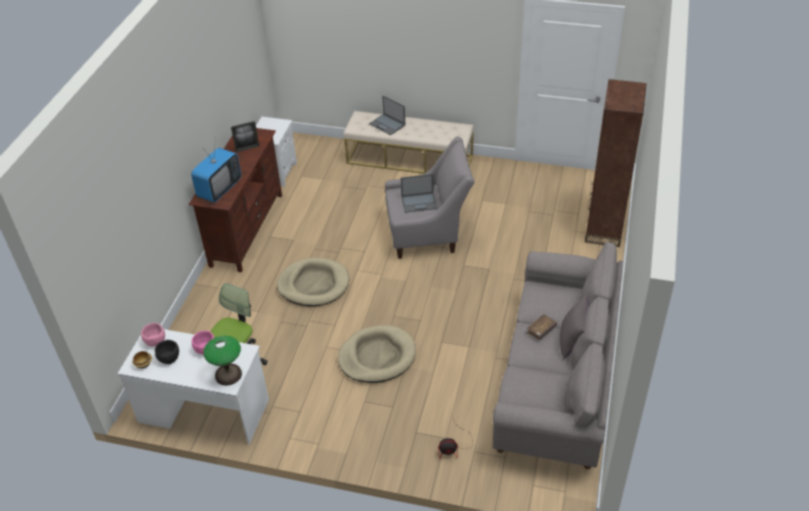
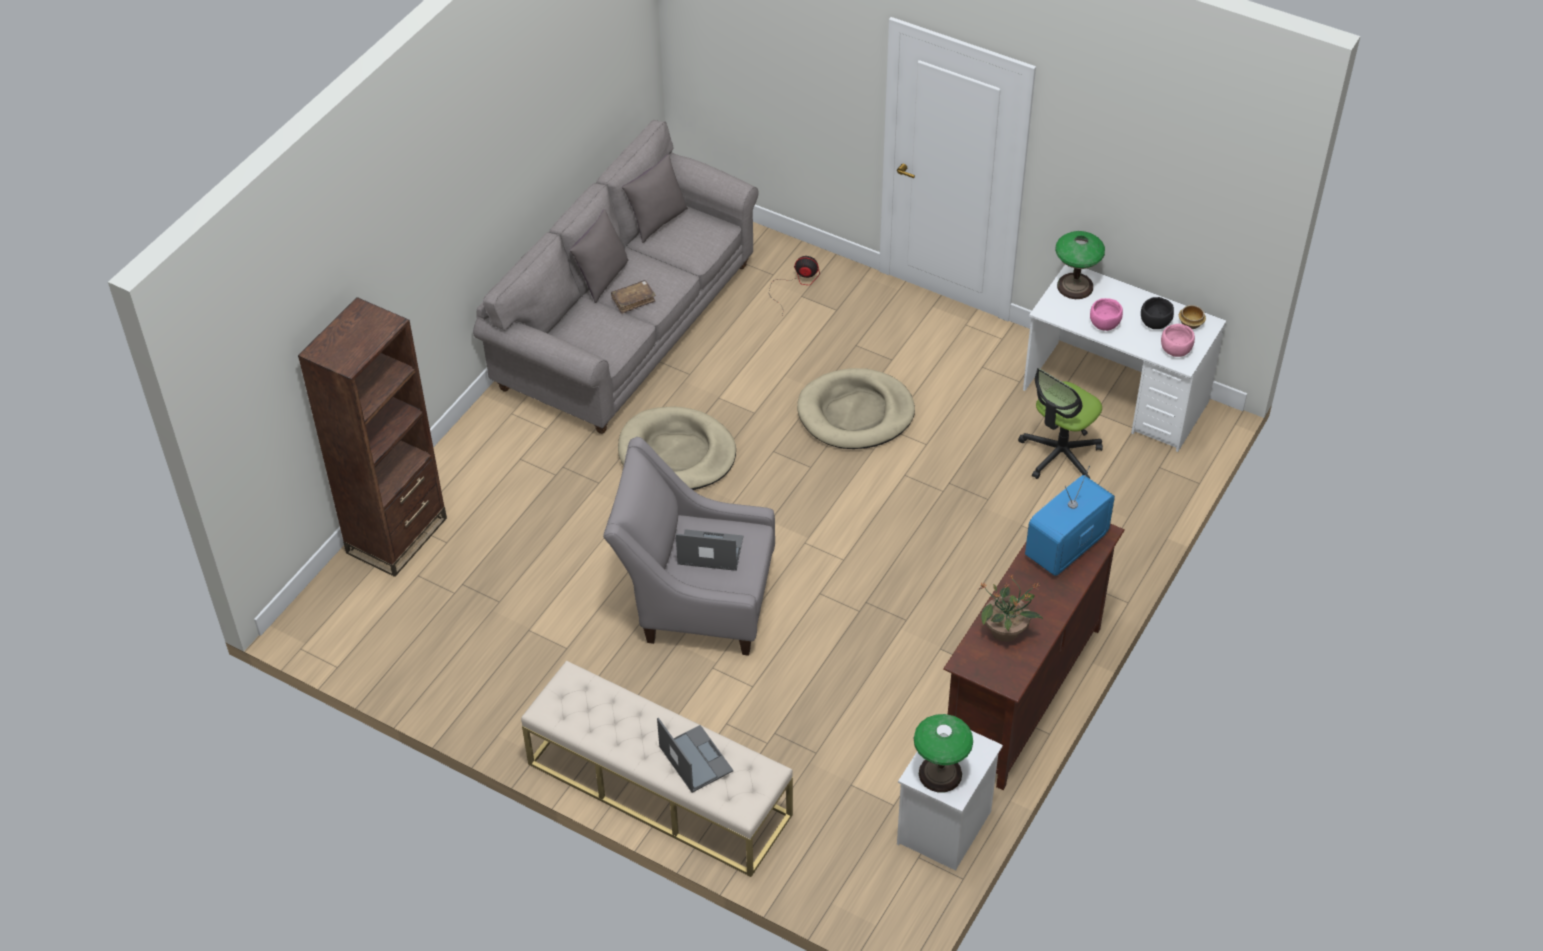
camera: 165 degrees left, 5 degrees up
(247, 148) = (1006, 631): picture frame -> potted plant
(273, 125) = (940, 774): none -> table lamp
(313, 284) = (922, 550): beige dog bed -> beige dog bed (677, 453)
(560, 394) = (657, 222): none -> grey pillow

